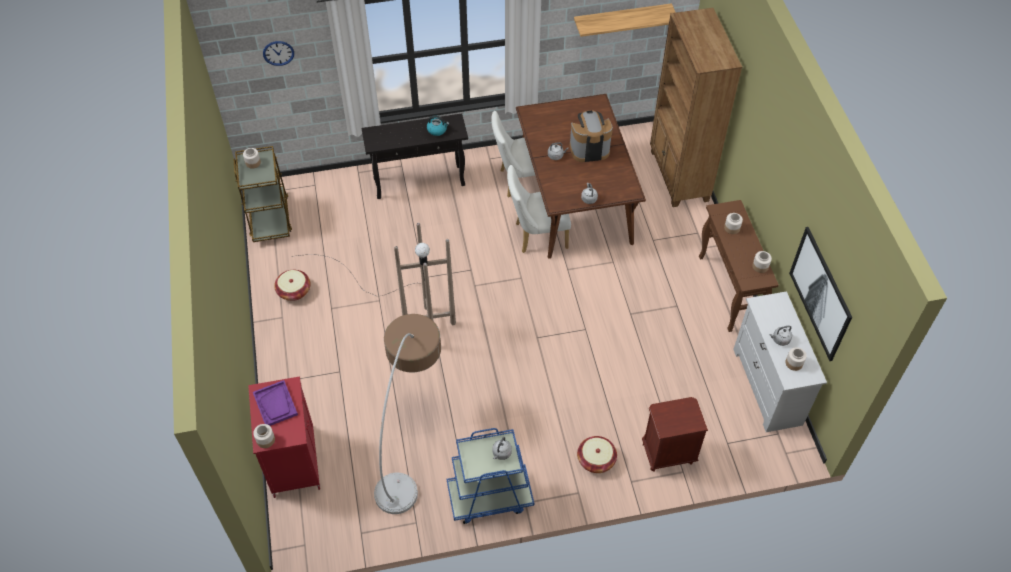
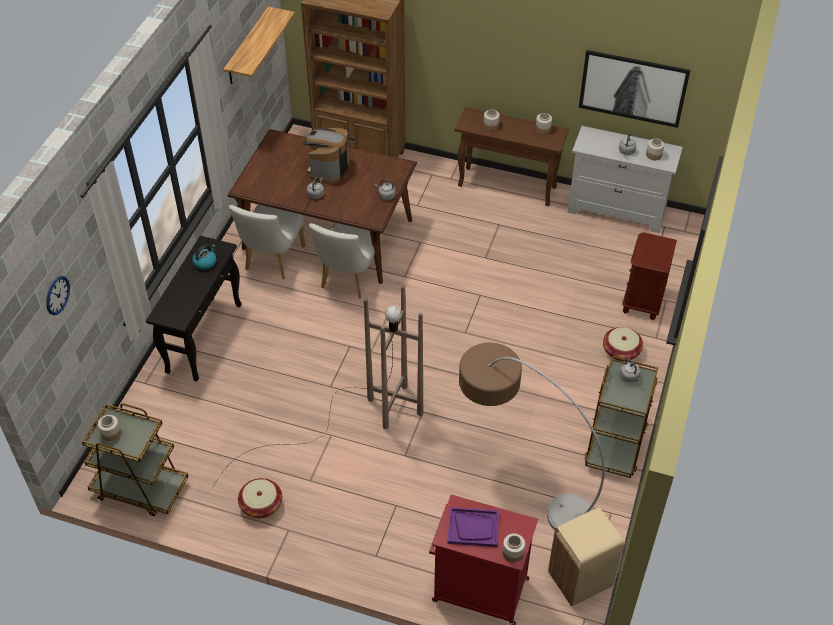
camera: 60 degrees left, 5 degrees down
(338, 526) = (579, 579): none -> beige trash can
(489, 497) = (615, 444): blue cart -> brown cart

